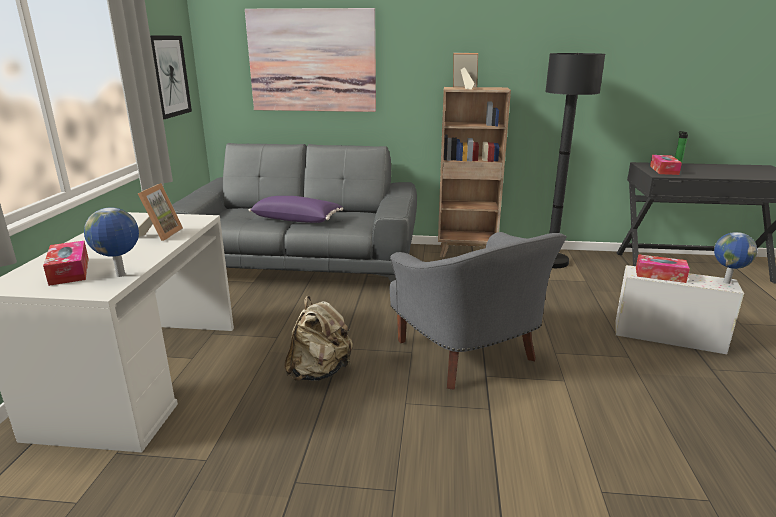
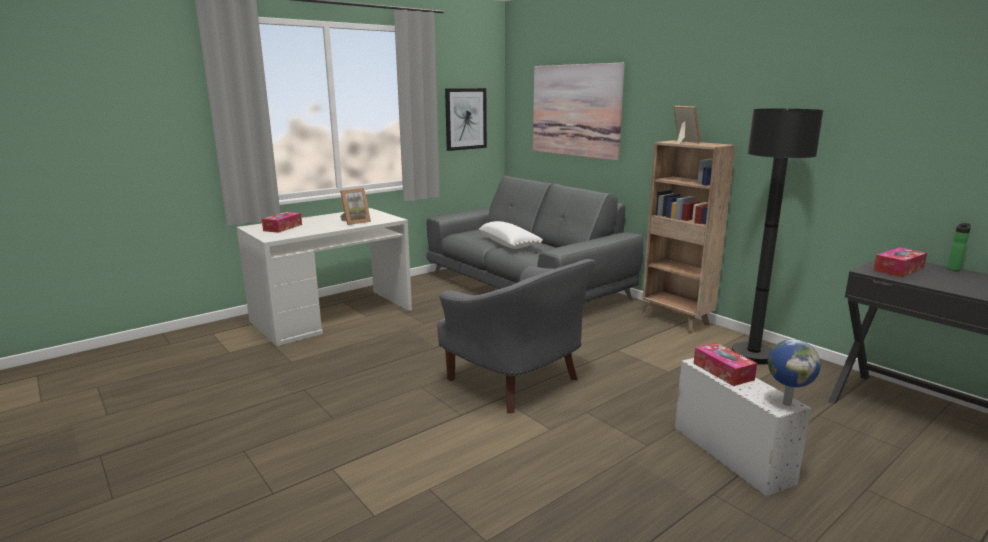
camera: 45 degrees right, 5 degrees down
(121, 275) = (293, 234): globe -> none
(297, 219) = (509, 244): purple pillow -> white pillow
(320, 372) = (410, 350): beige backpack -> none
(469, 354) = (517, 382): grey armchair -> grey armchair turned 60 degrees counterclockwise

